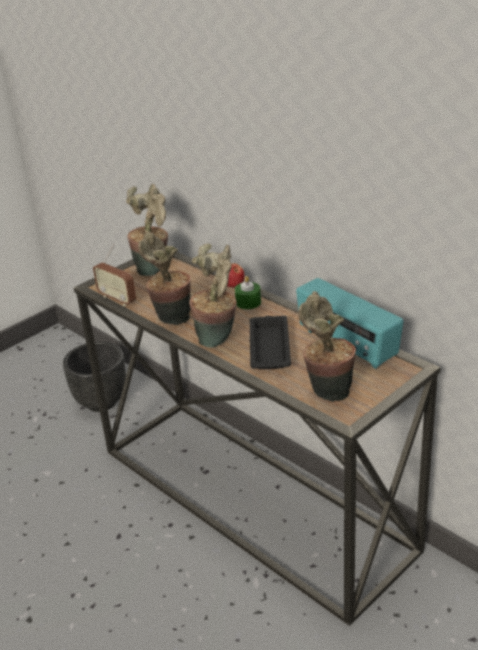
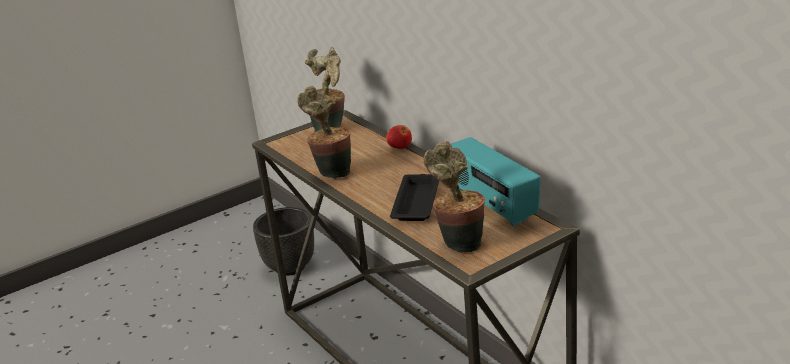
camera: 10 degrees right, 5 degrees down
(117, 299) = (288, 154): radio -> none
(218, 338) = (370, 192): potted plant -> none
(248, 302) = (410, 162): green candle -> none

